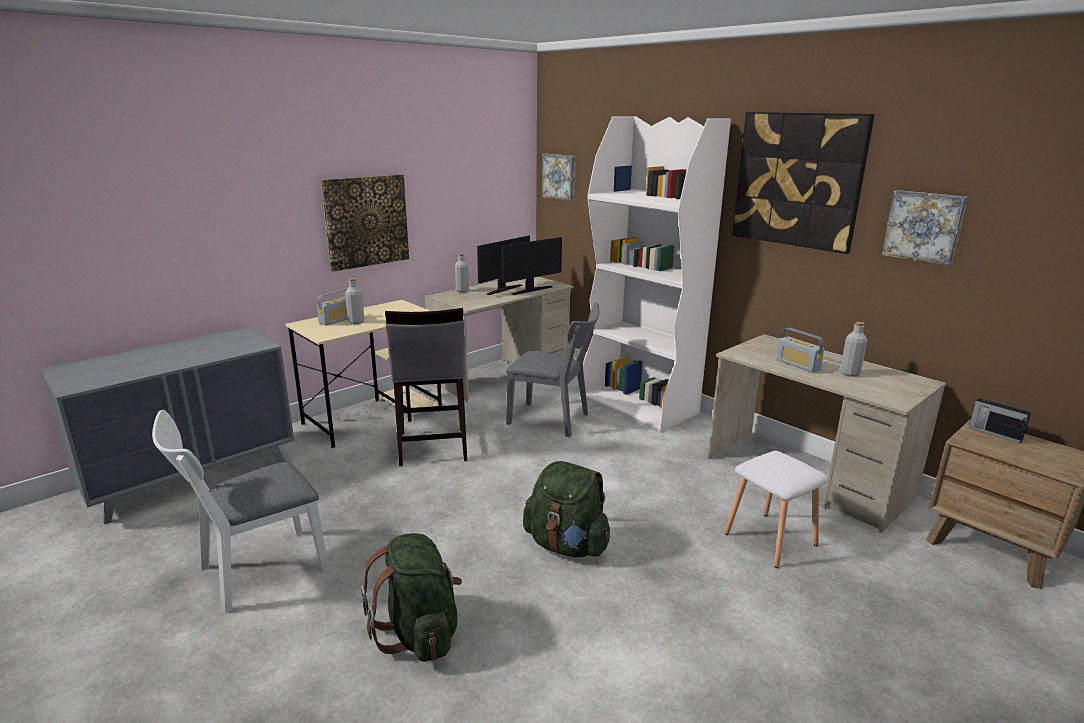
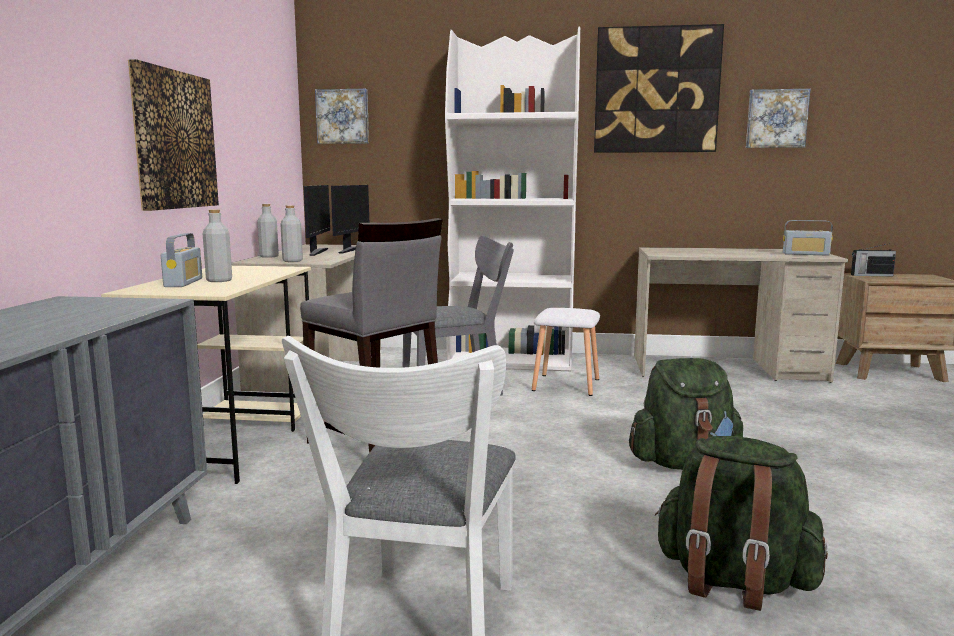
camera: 40 degrees left, 10 degrees down
(769, 538) = (790, 407): white stool -> white stool (564, 385)
(797, 365) = (718, 253): radio -> radio (806, 254)
(849, 373) = (758, 252): grey bottle -> grey bottle (292, 261)

